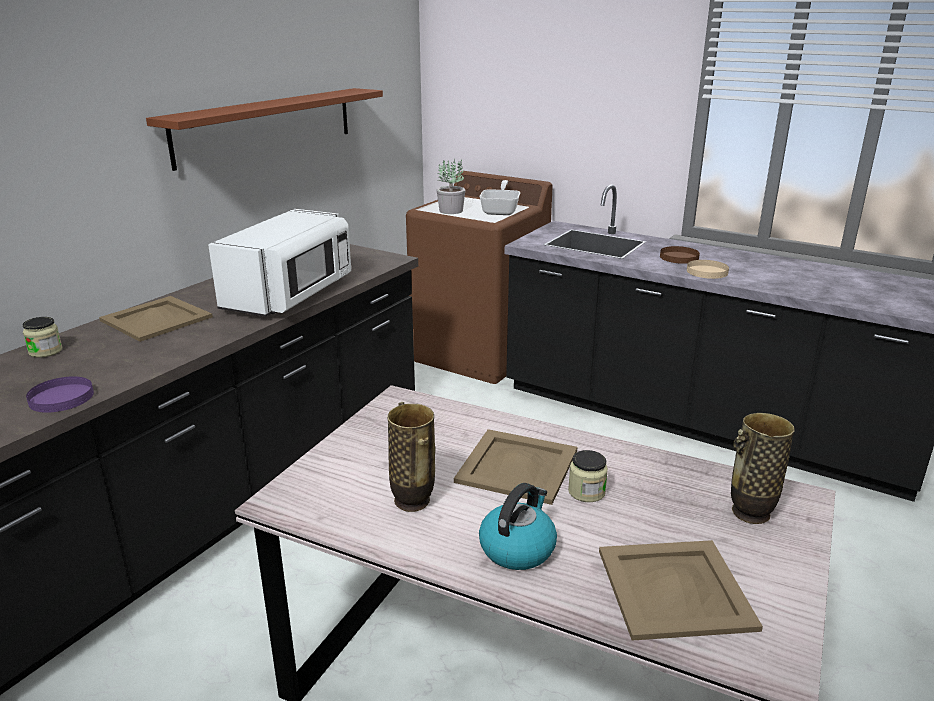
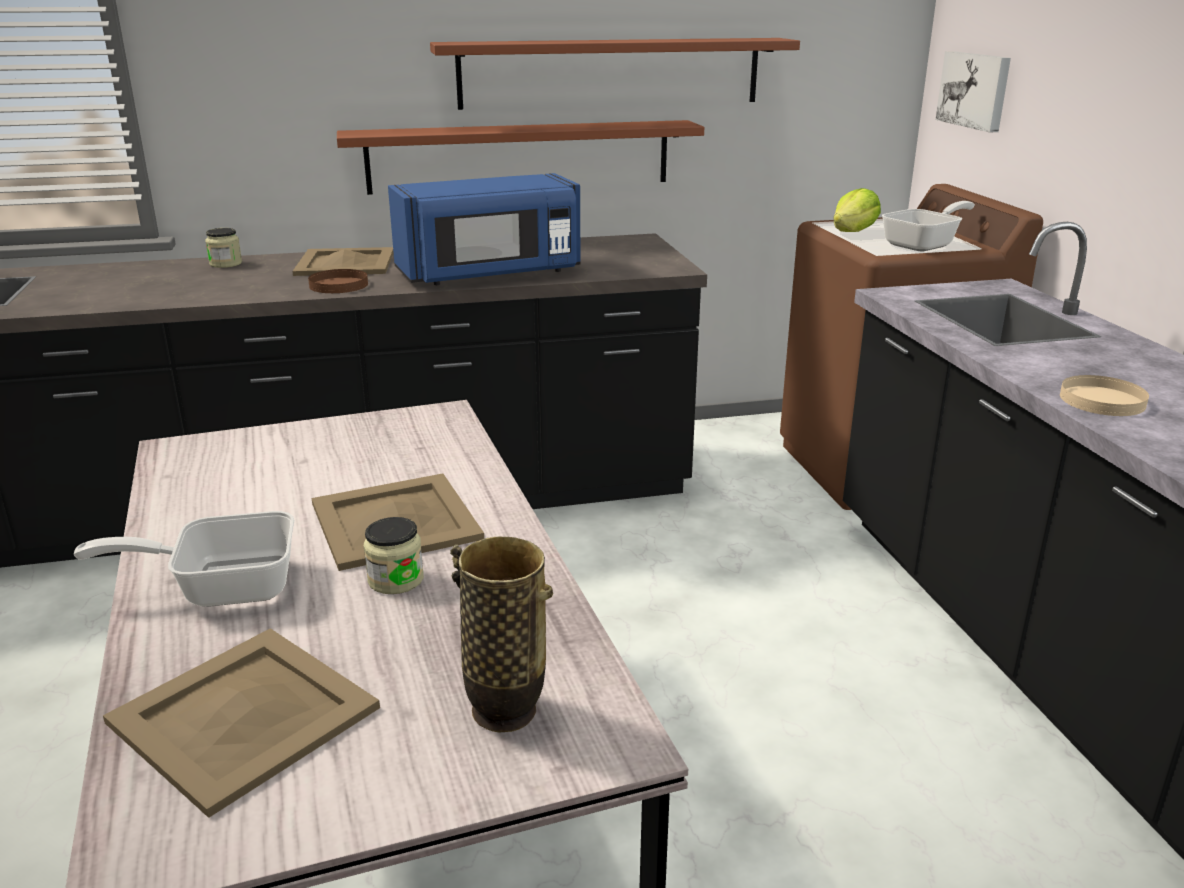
camera: 45 degrees right, 0 degrees up
(61, 398) = (154, 297): purple plate -> none
(218, 200) = (519, 156): none -> brown shelf
(290, 295) = (490, 274): white microwave -> blue microwave
(412, 501) = (248, 501): vase -> none
(451, 211) = (854, 232): potted plant -> lettuce
(472, 112) = (975, 90): none -> picture
(517, 548) = (222, 586): kettle -> frying pan
(679, 257) = (1104, 370): brown plate -> brown plate (339, 285)

